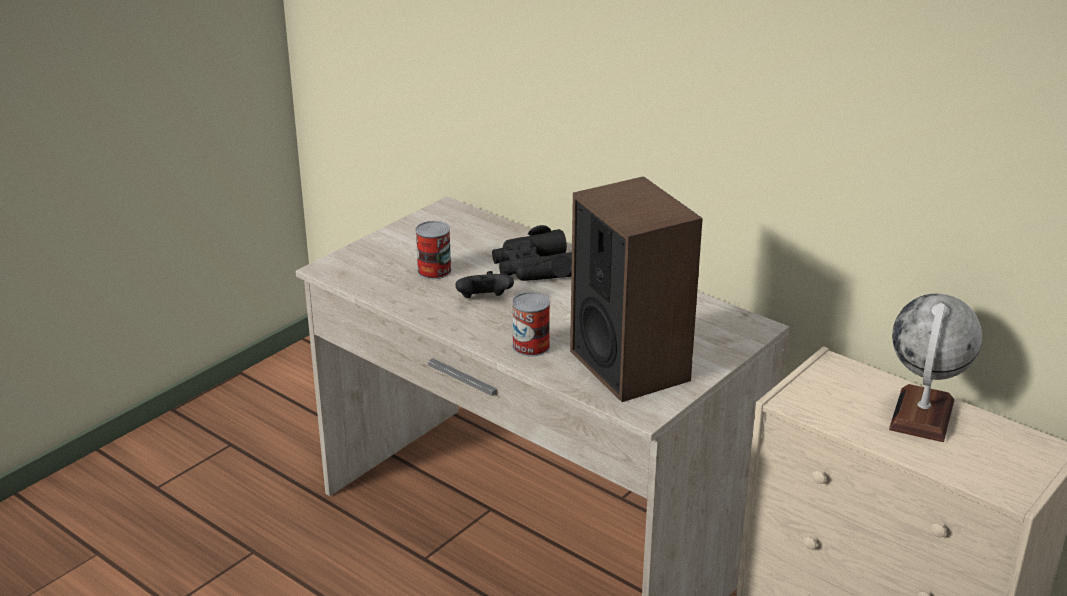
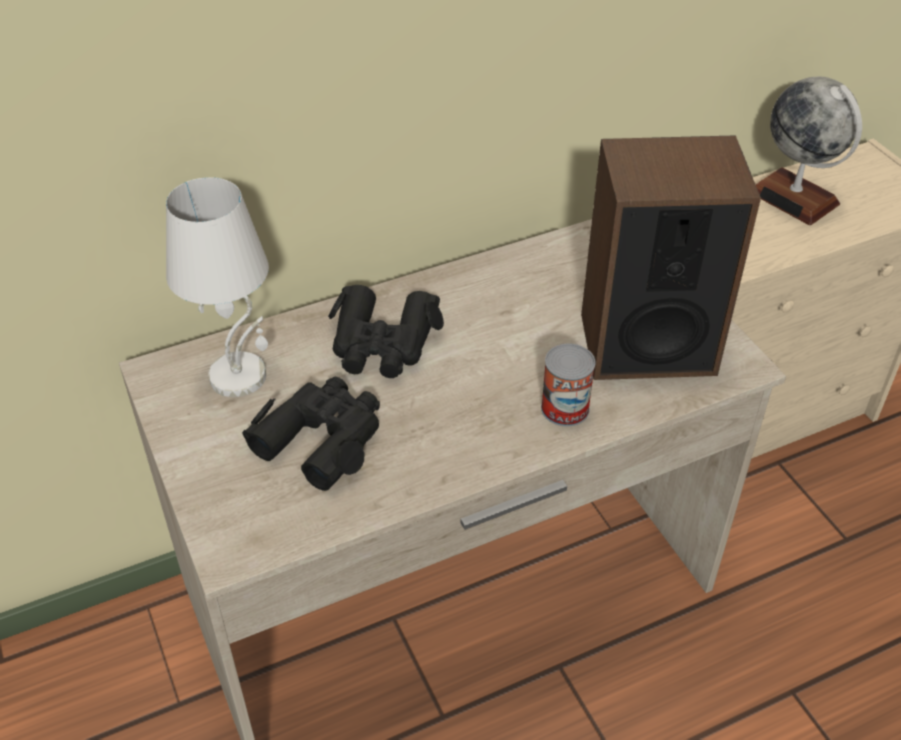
camera: 65 degrees left, 15 degrees up
(434, 270) = (322, 438): can -> black binoculars
(465, 232) = (239, 375): none -> white table lamp
(484, 301) = (433, 415): black game controller -> none

